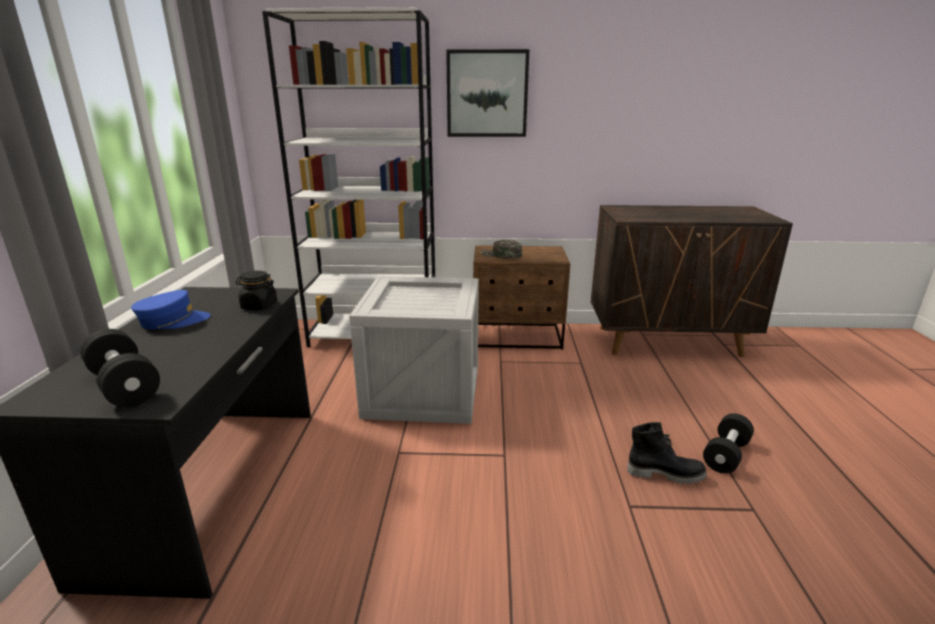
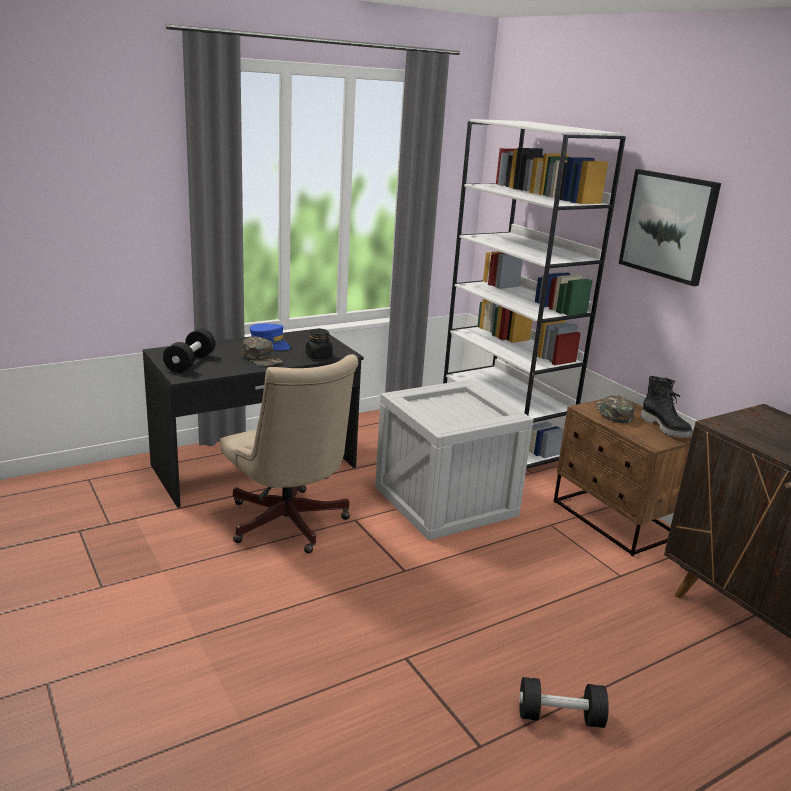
camera: 55 degrees right, 0 degrees up
(205, 335) = (262, 358): none -> green cap
(363, 503) = (289, 526): none -> beige office chair
(665, 473) = (477, 673): black boot -> black boot (665, 428)

